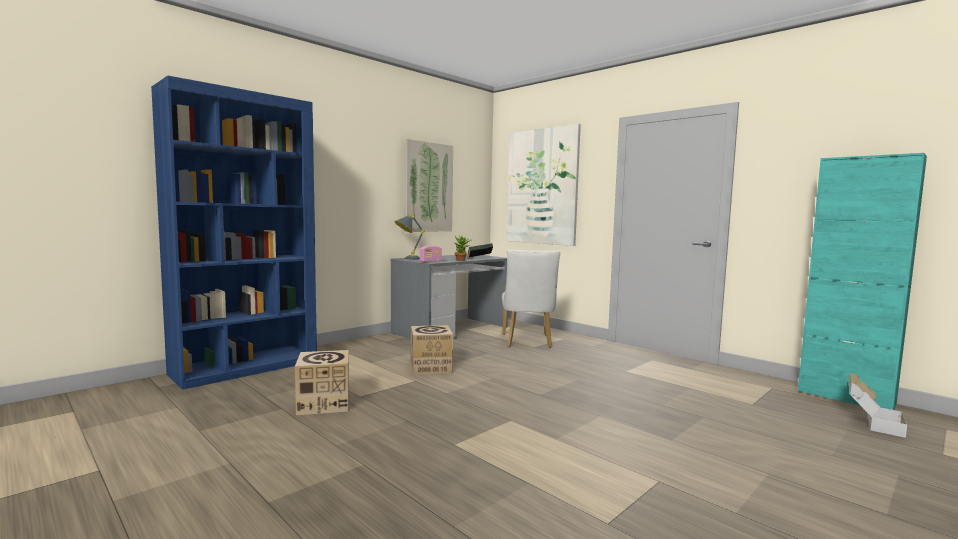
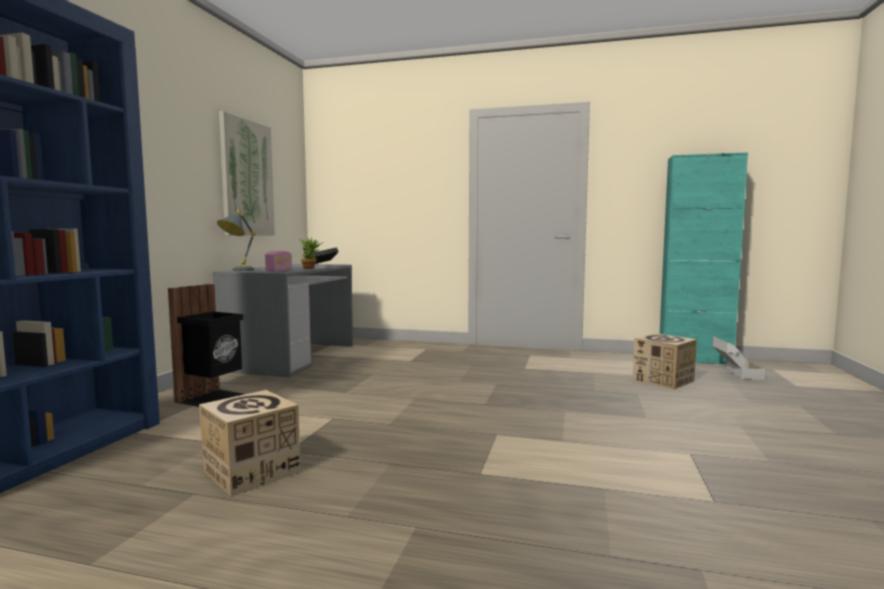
camera: 30 degrees left, 0 degrees up
(364, 351) = (212, 398): none -> black trash can
(431, 367) = (329, 400): cardboard box -> cardboard box (663, 380)
(527, 342) = (396, 357): white chair -> none
(541, 186) = (377, 182): picture -> none

